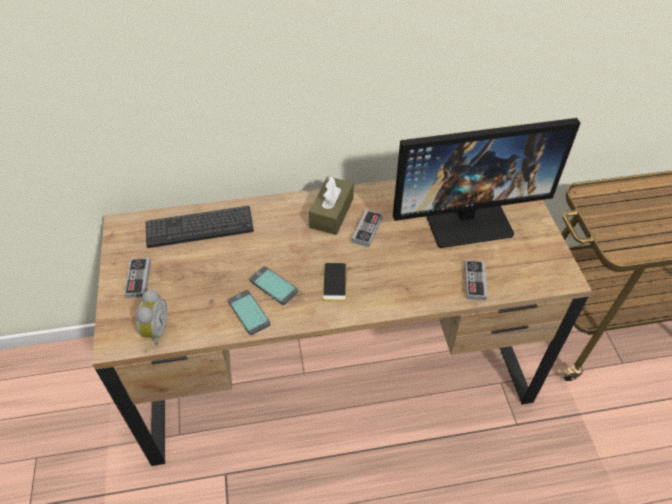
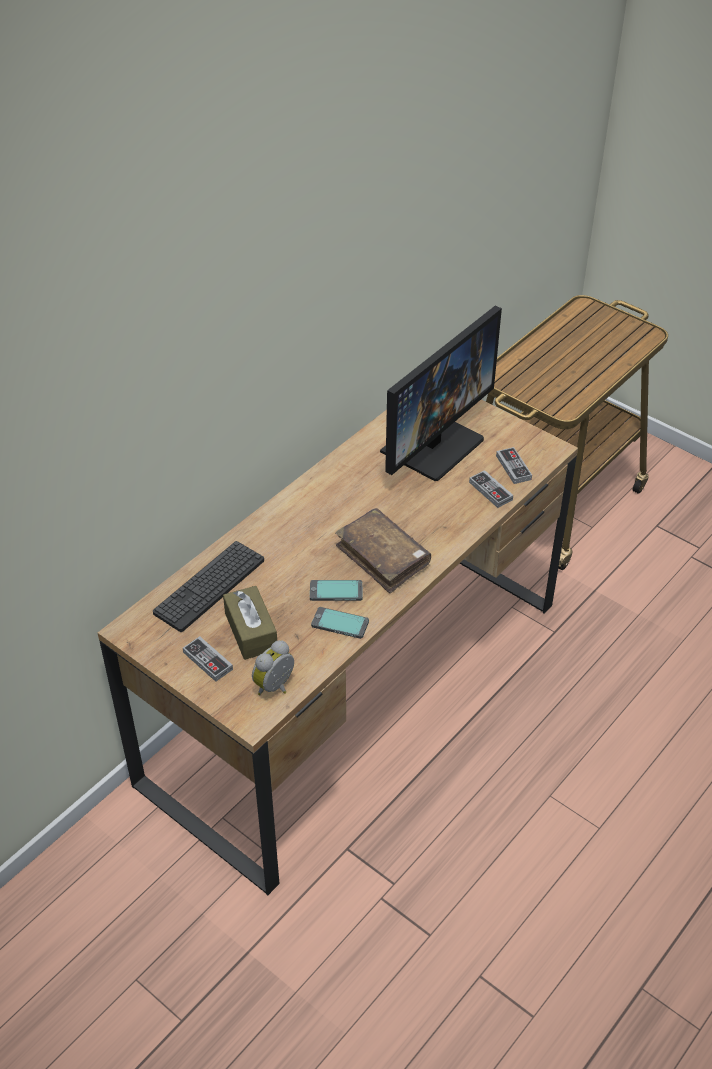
camera: 40 degrees left, 5 degrees down
(155, 331) = (276, 687): alarm clock -> alarm clock turned 105 degrees counterclockwise
(331, 213) = (316, 505): brown tissue box -> brown tissue box (251, 631)
(334, 282) = (383, 557): phone -> brown book
(367, 230) = (362, 501): game controller -> game controller (513, 467)

